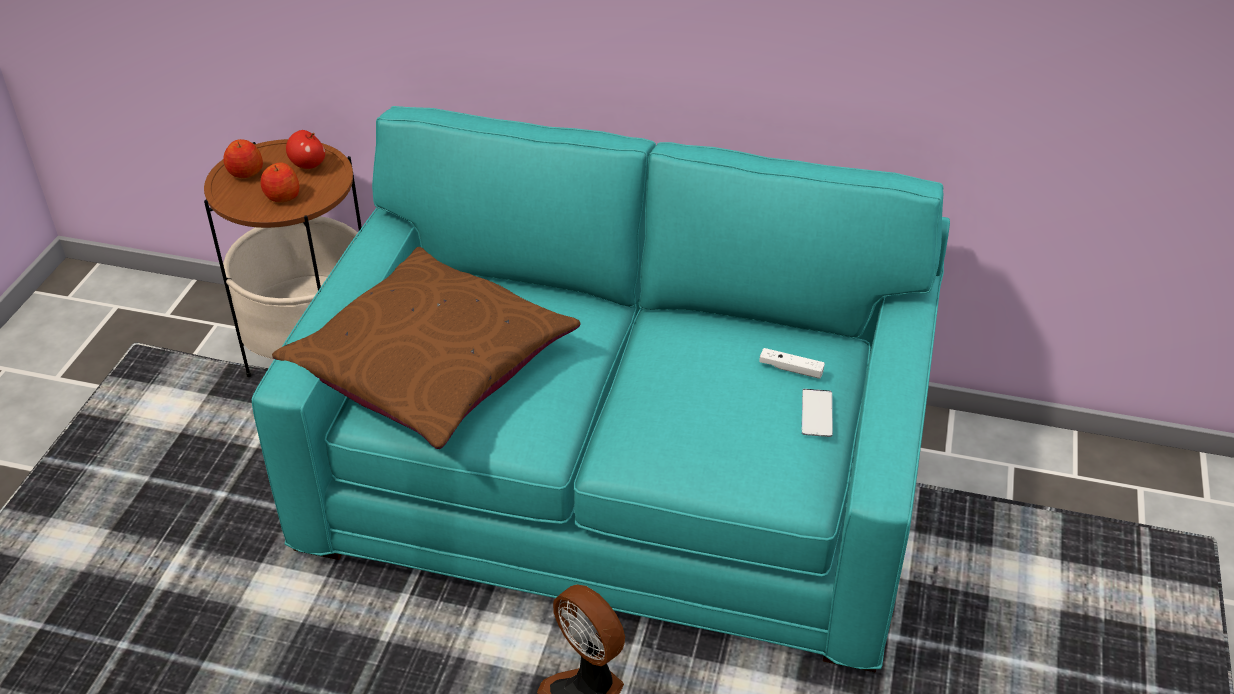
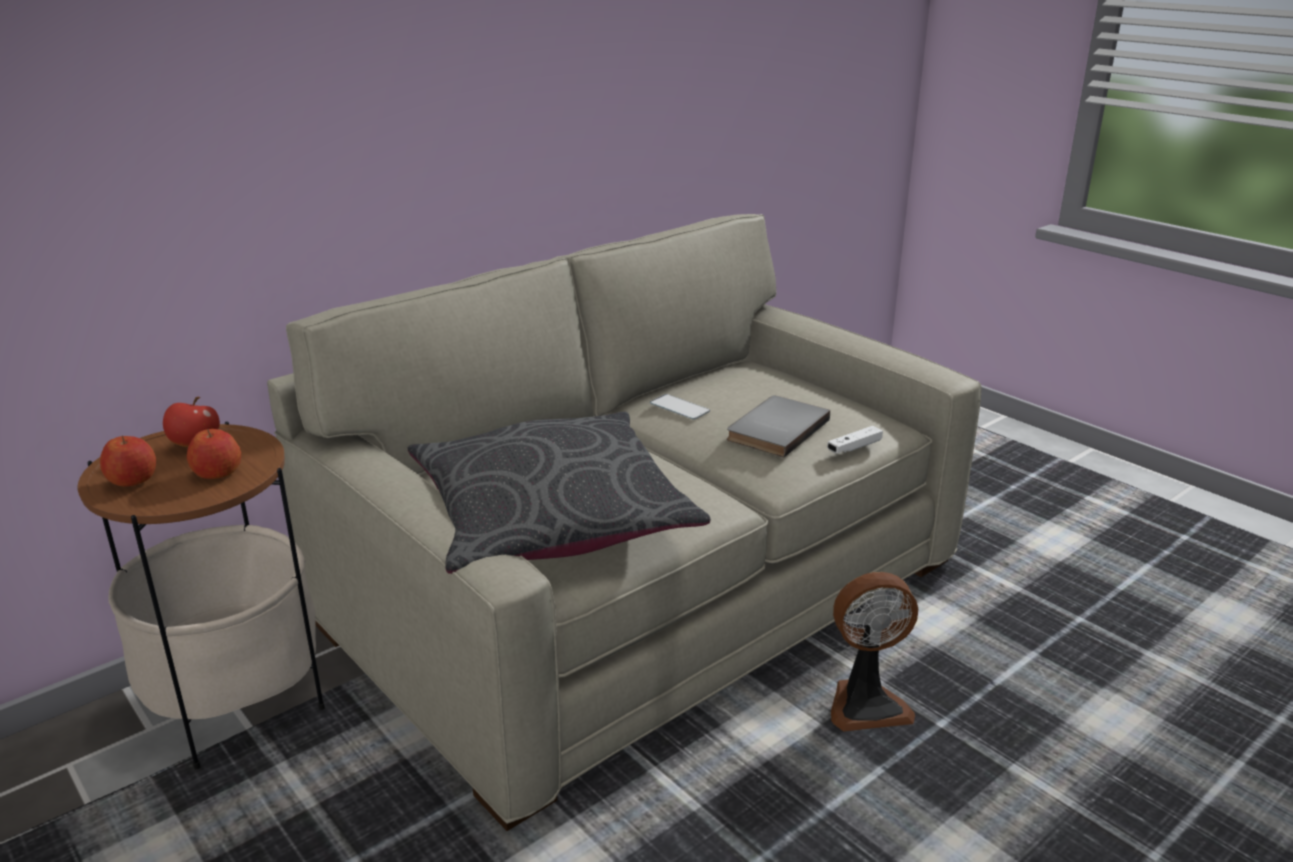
camera: 55 degrees left, 15 degrees down
(431, 364) = (551, 515): brown pillow -> grey pillow
(621, 478) = (644, 589): turquoise sofa -> beige sofa
(696, 420) = (774, 429): none -> grey book
(791, 369) = (760, 381): white game controller -> white game controller (854, 447)
(816, 413) = (817, 389): phone -> phone (679, 407)

